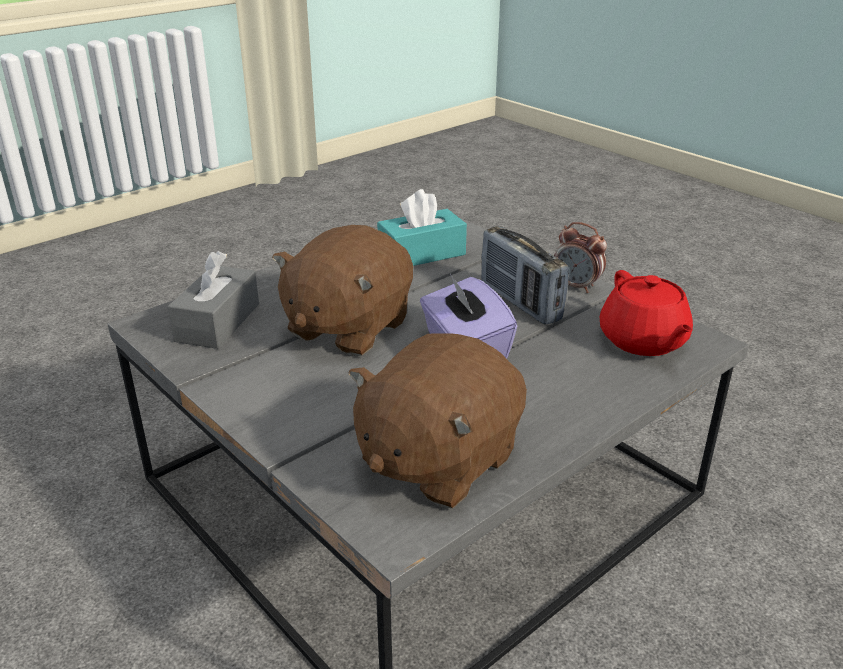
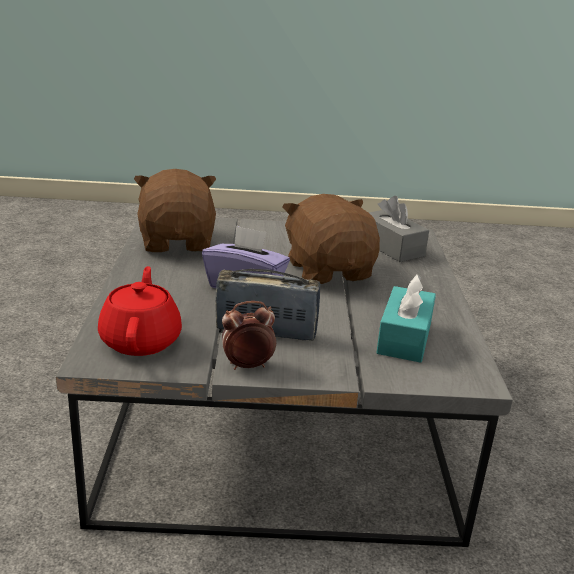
camera: 130 degrees right, 5 degrees down
(643, 341) = (141, 340): red teapot -> red teapot turned 60 degrees clockwise

